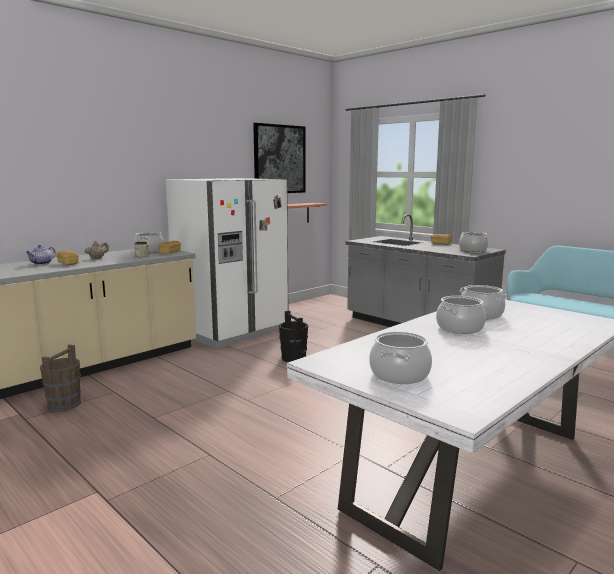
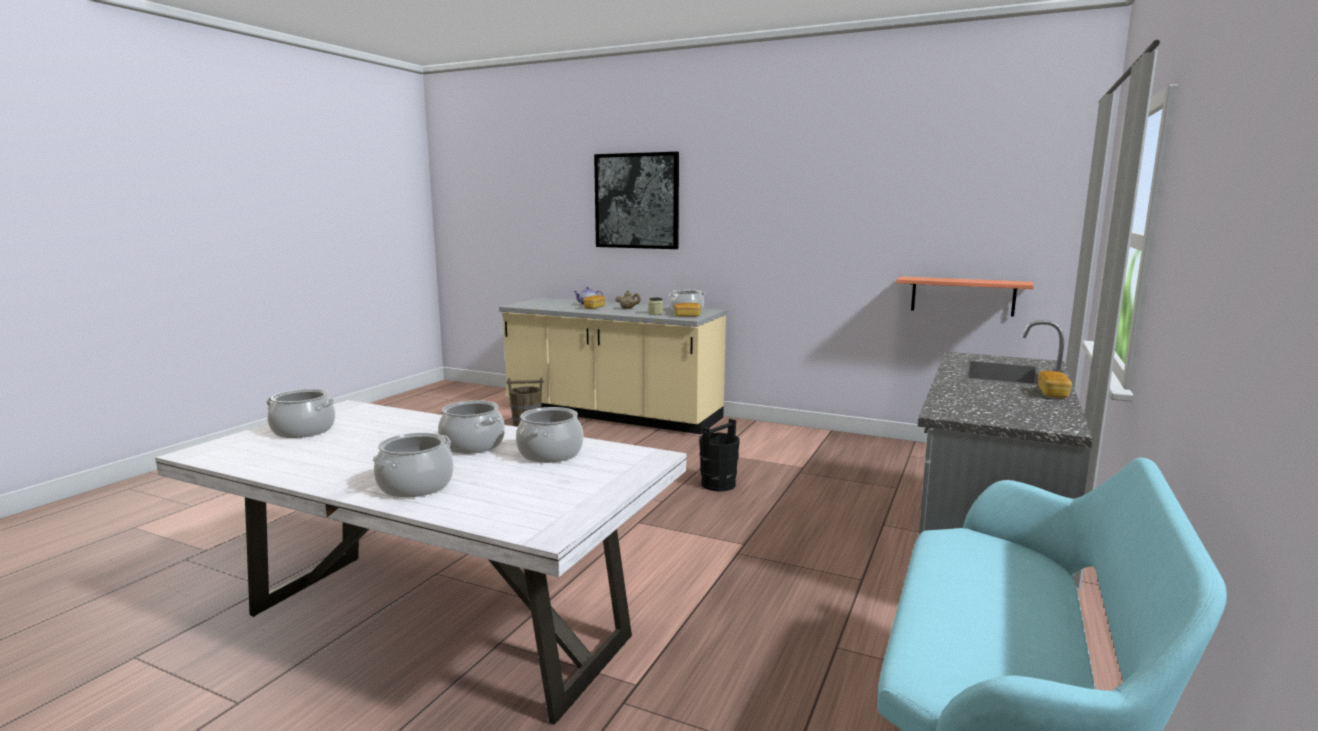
camera: 70 degrees right, 0 degrees up
(232, 331) = (776, 439): white fridge -> none
(279, 159) = (951, 203): picture -> picture (636, 201)
(473, 250) = (1012, 415): cooking pot -> cooking pot (416, 486)

